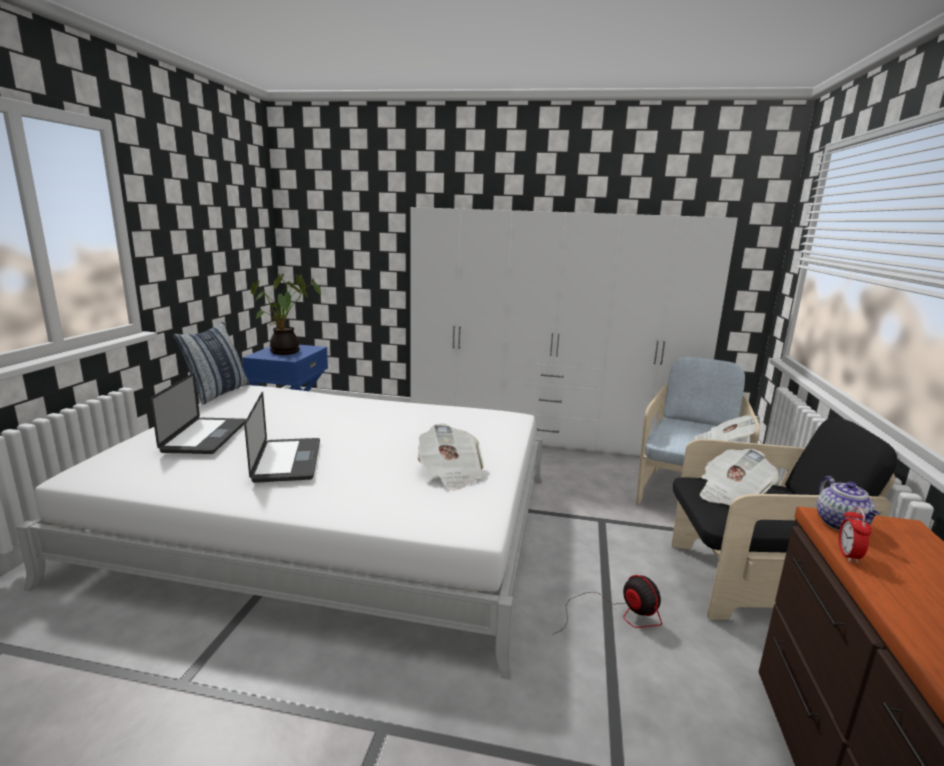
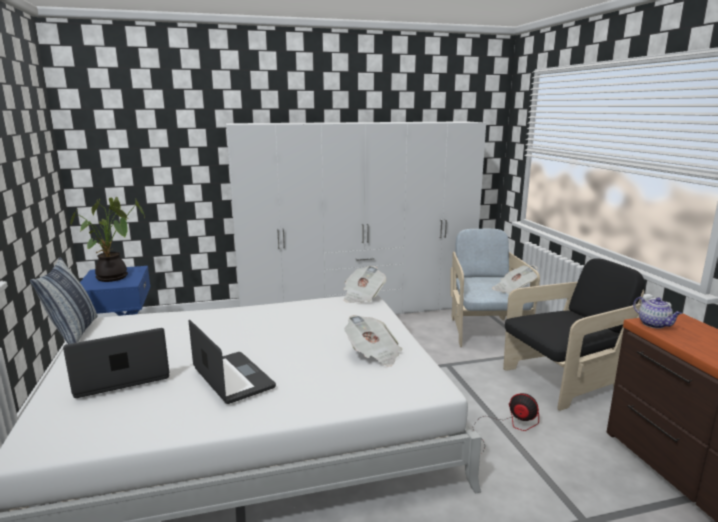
camera: 25 degrees left, 0 degrees up
(205, 437) = (122, 377): laptop -> laptop turned 90 degrees counterclockwise
(731, 494) = (548, 323): newspaper -> newspaper (362, 296)
(848, 555) = (674, 341): alarm clock -> none

